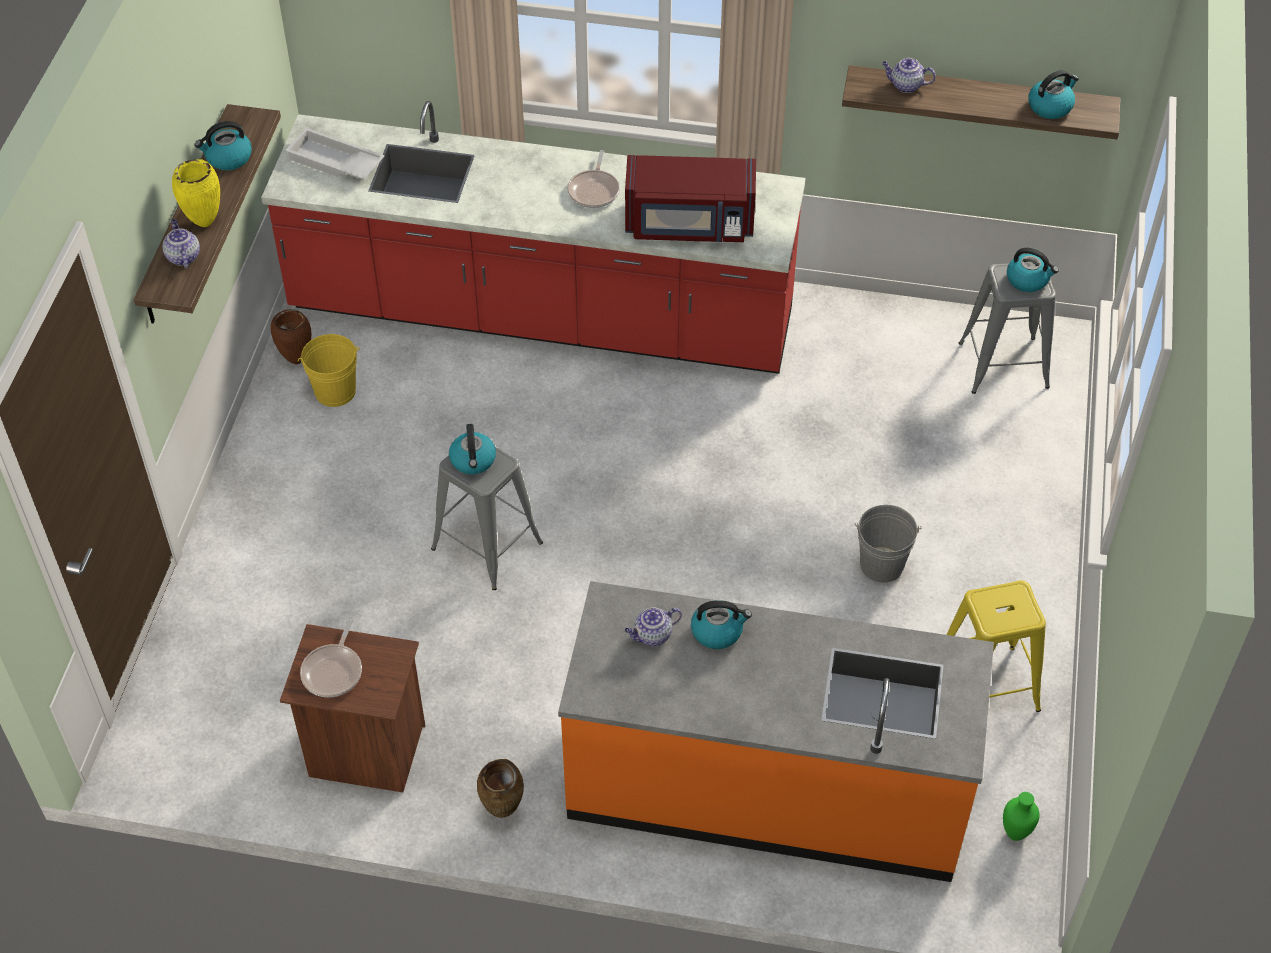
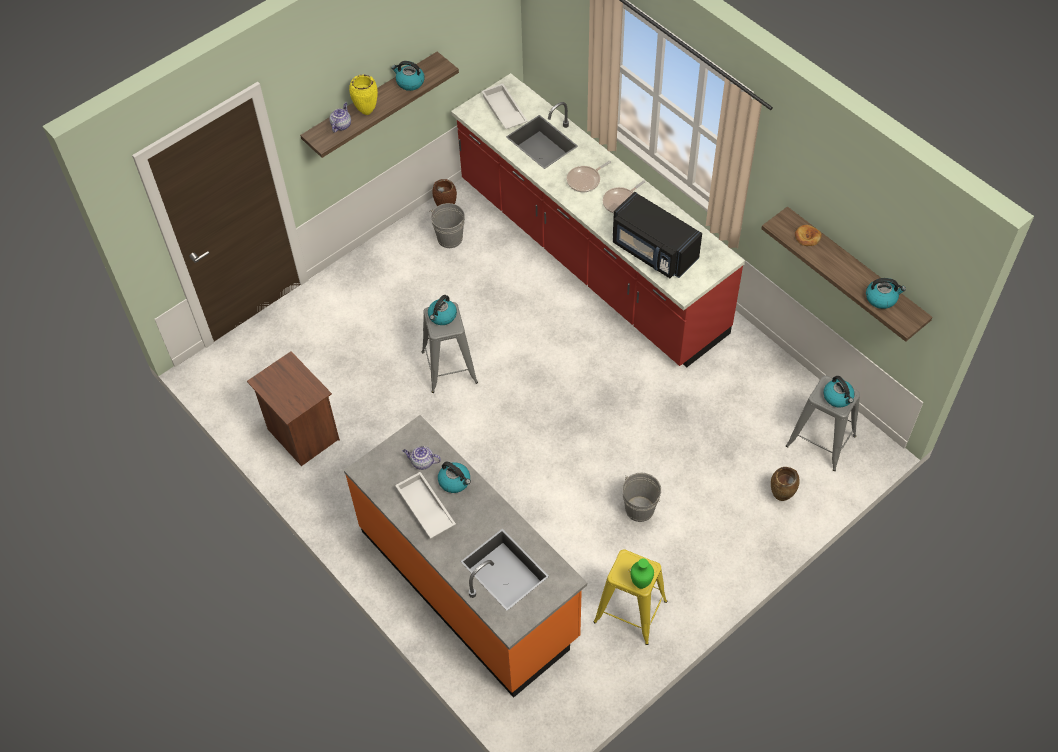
camera: 40 degrees right, 5 degrees up
(334, 671) = (281, 382): frying pan -> frying pan (585, 180)
(335, 391) = (449, 238): yellow bucket -> grey bucket
(503, 812) = (336, 507): brown vase -> brown vase (781, 497)
(689, 224) = (653, 251): red microwave -> black microwave
(712, 688) = (424, 509): none -> white tray
(905, 86) = (807, 237): teapot -> bread
(1014, 833) = (569, 697): green vase -> green vase (640, 583)

